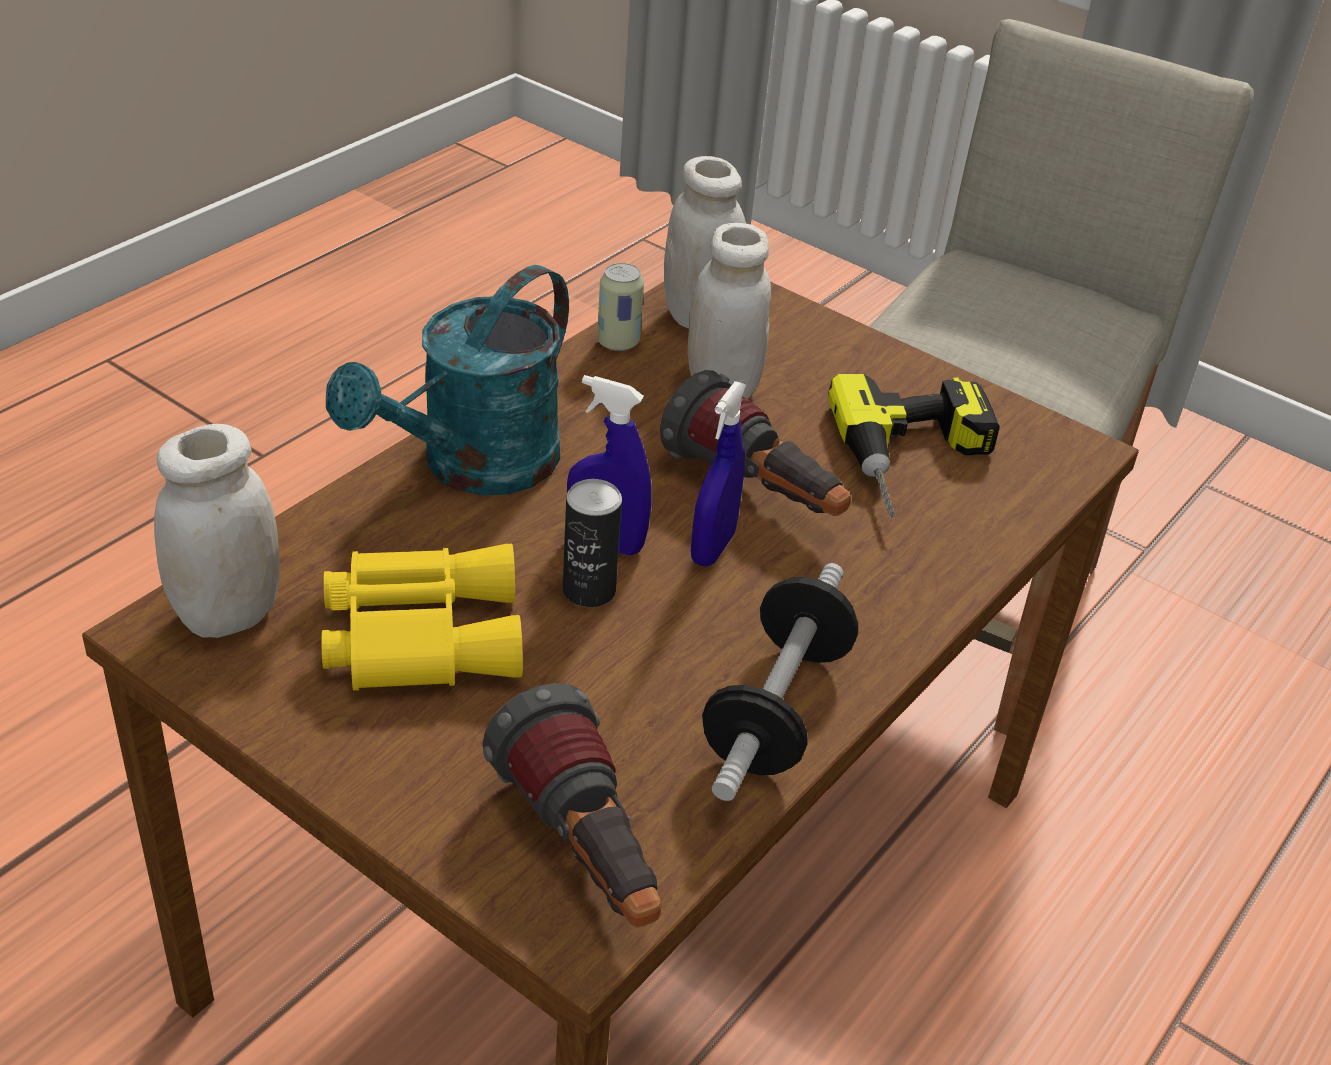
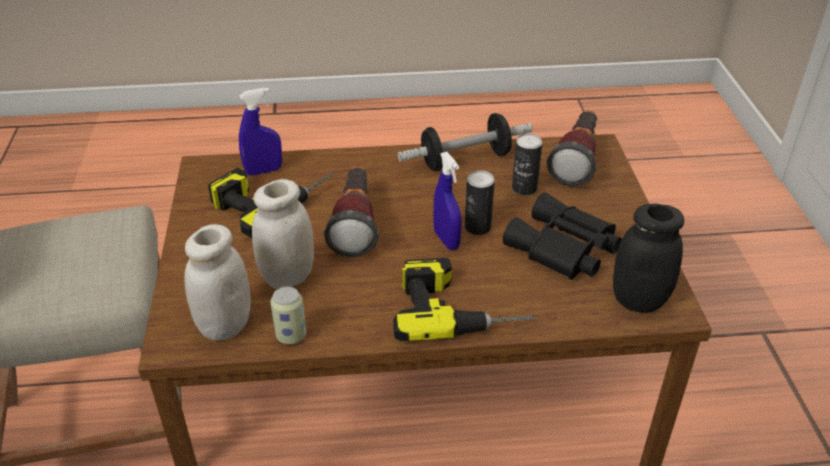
camera: 130 degrees left, 0 degrees up
(228, 614) = (639, 300): white jar -> black jar
(419, 631) = (563, 249): yellow binoculars -> black binoculars
(473, 467) = (459, 307): turquoise watering can -> power drill
(605, 713) = (524, 188): none -> can
(713, 548) = (407, 215): blue spray bottle -> blue spray bottle (263, 171)

